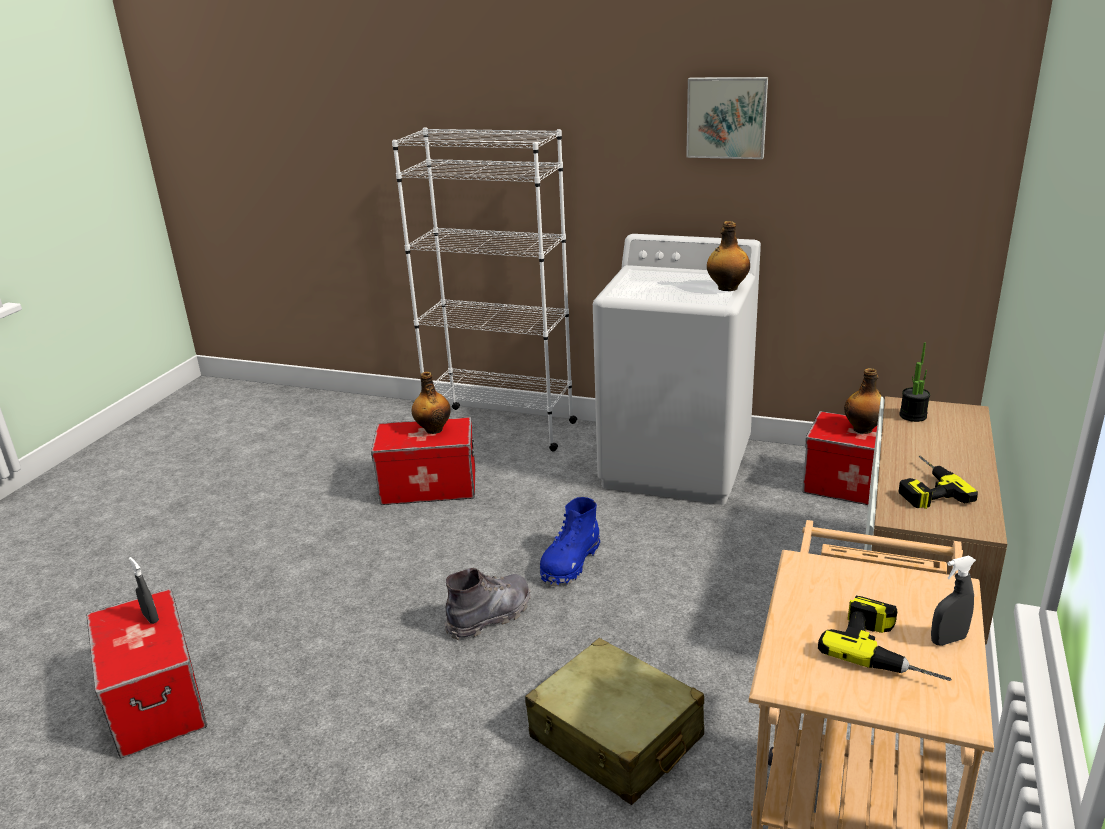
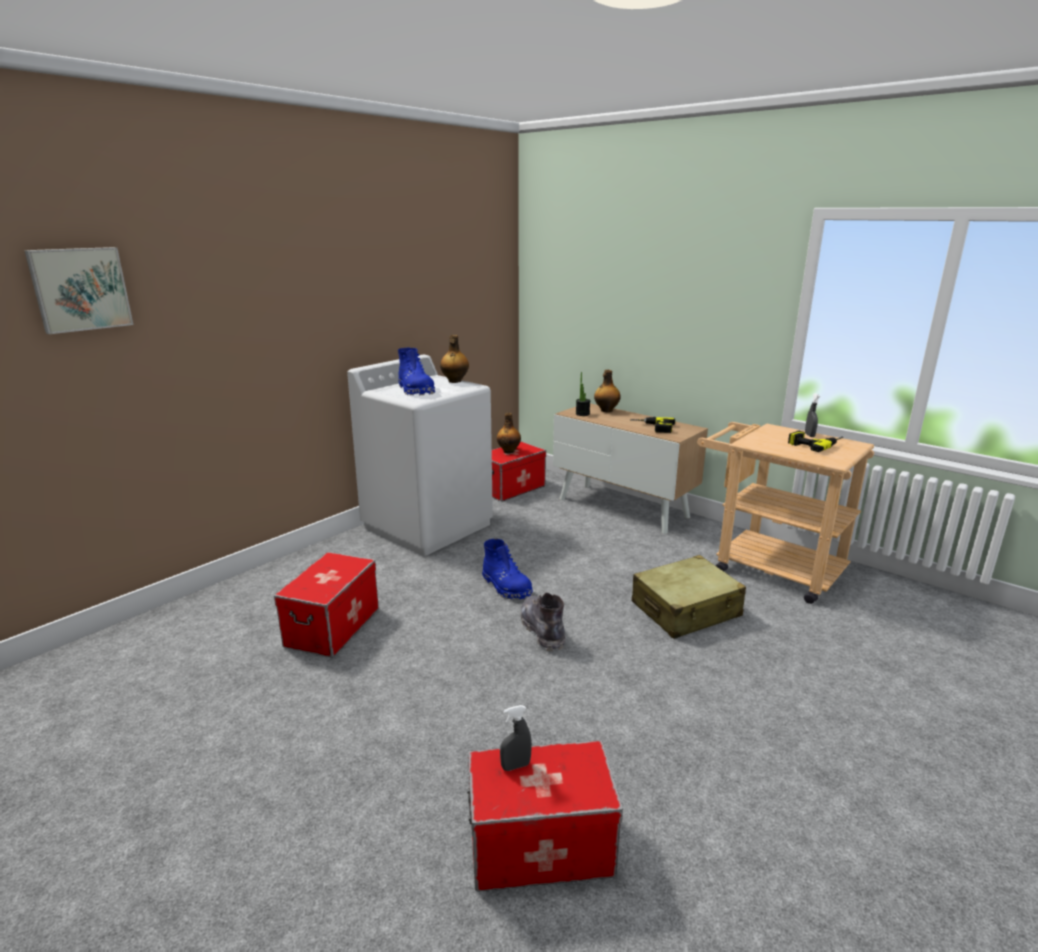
camera: 70 degrees left, 5 degrees down
(433, 429) = (327, 570): bottle -> bottle (606, 410)
(501, 428) = (281, 575): white bookcase -> none
(656, 283) = (416, 390): none -> blue boot
(727, 117) = (393, 272): picture -> picture (80, 289)

